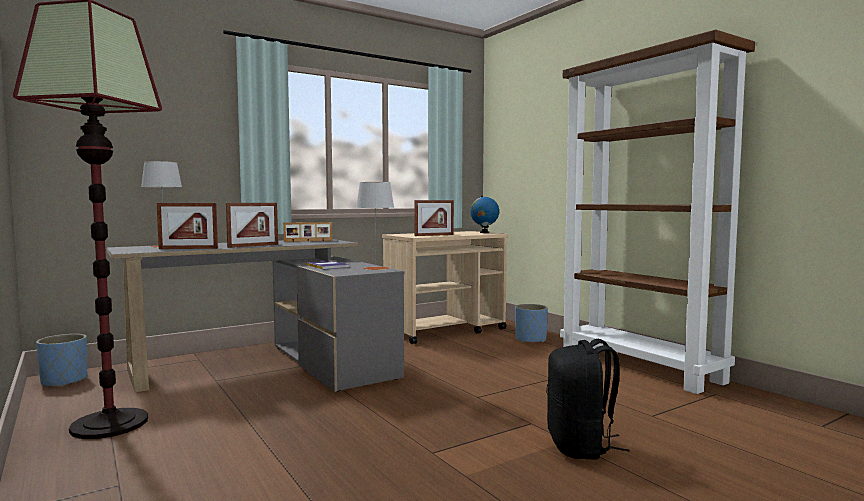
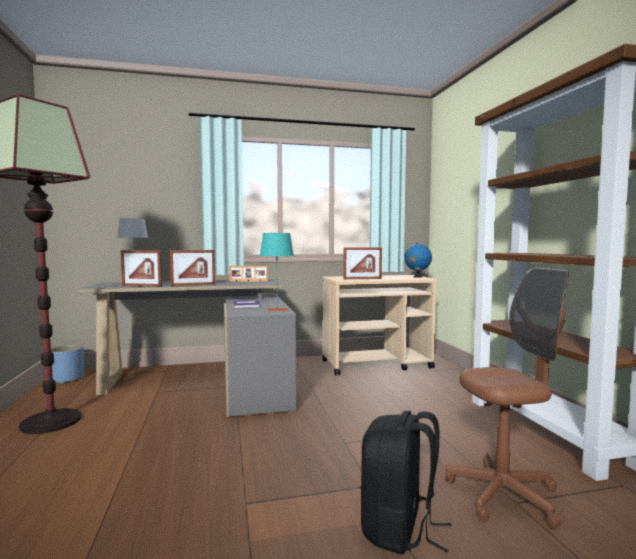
camera: 20 degrees right, 0 degrees up
(375, 268) = (277, 309): grey table lamp -> turquoise table lamp
(530, 340) = (450, 383): blue planter -> none
(639, 412) = (503, 495): none -> brown office chair

